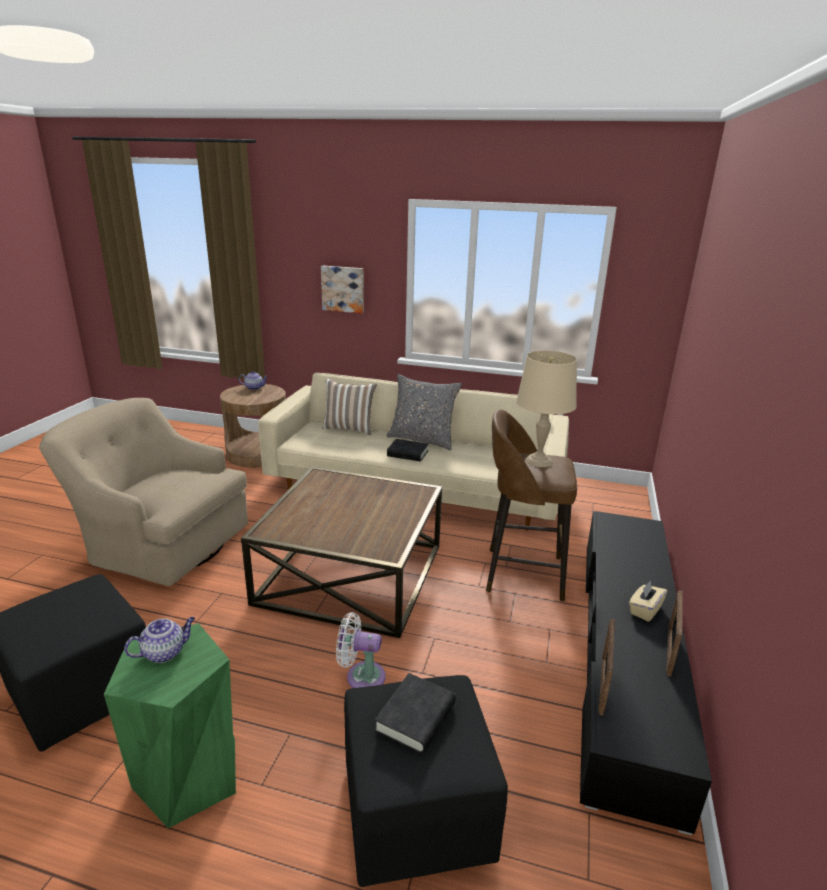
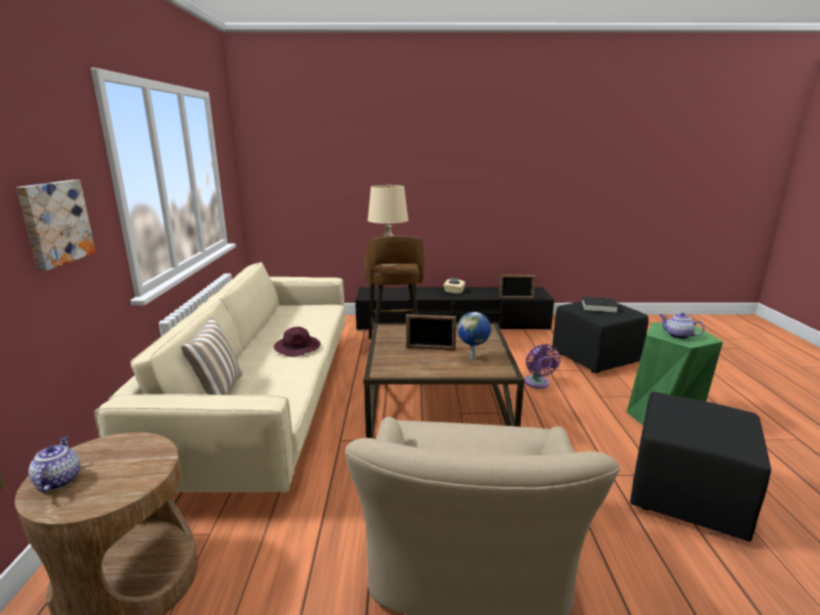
camera: 105 degrees left, 5 degrees down
(309, 523) = (473, 358): none -> globe
(361, 676) = (537, 384): white fan -> purple fan
(407, 454) = (298, 348): black book -> purple hat
(422, 439) = (255, 347): grey pillow -> none
(669, 651) = (480, 289): picture frame -> picture frame (430, 348)

